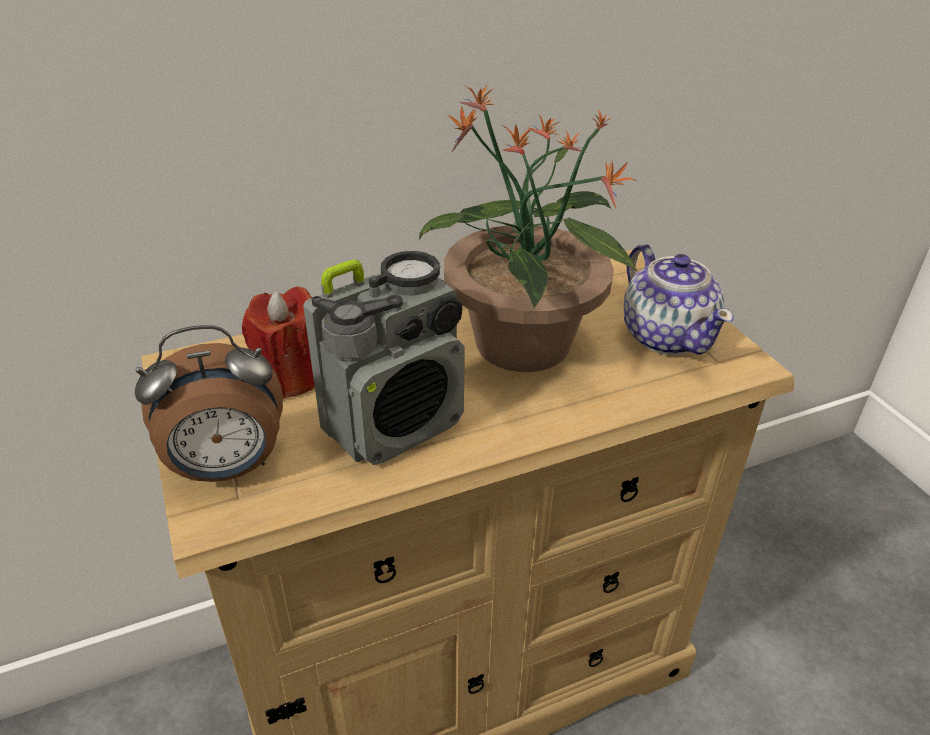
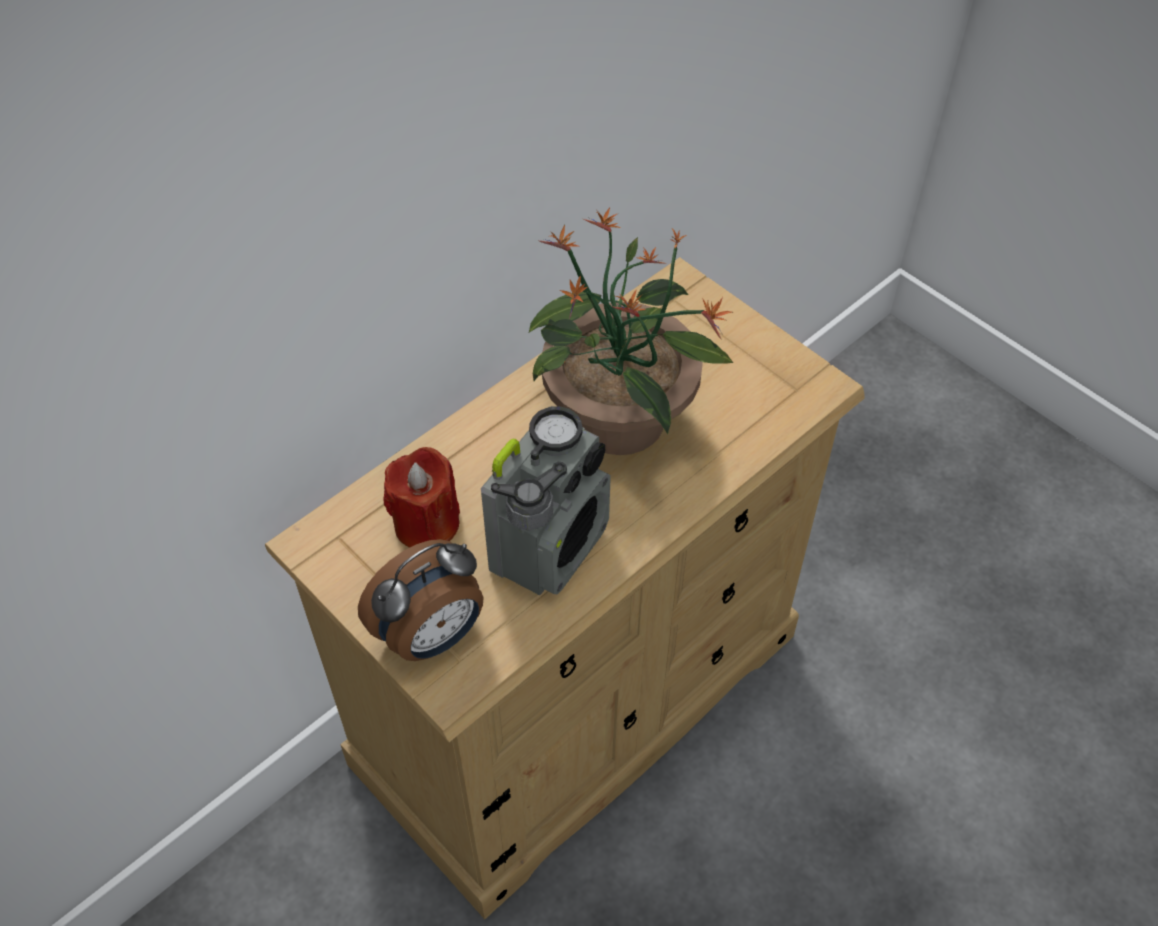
camera: 20 degrees left, 15 degrees up
(667, 336) = (744, 371): teapot -> none

